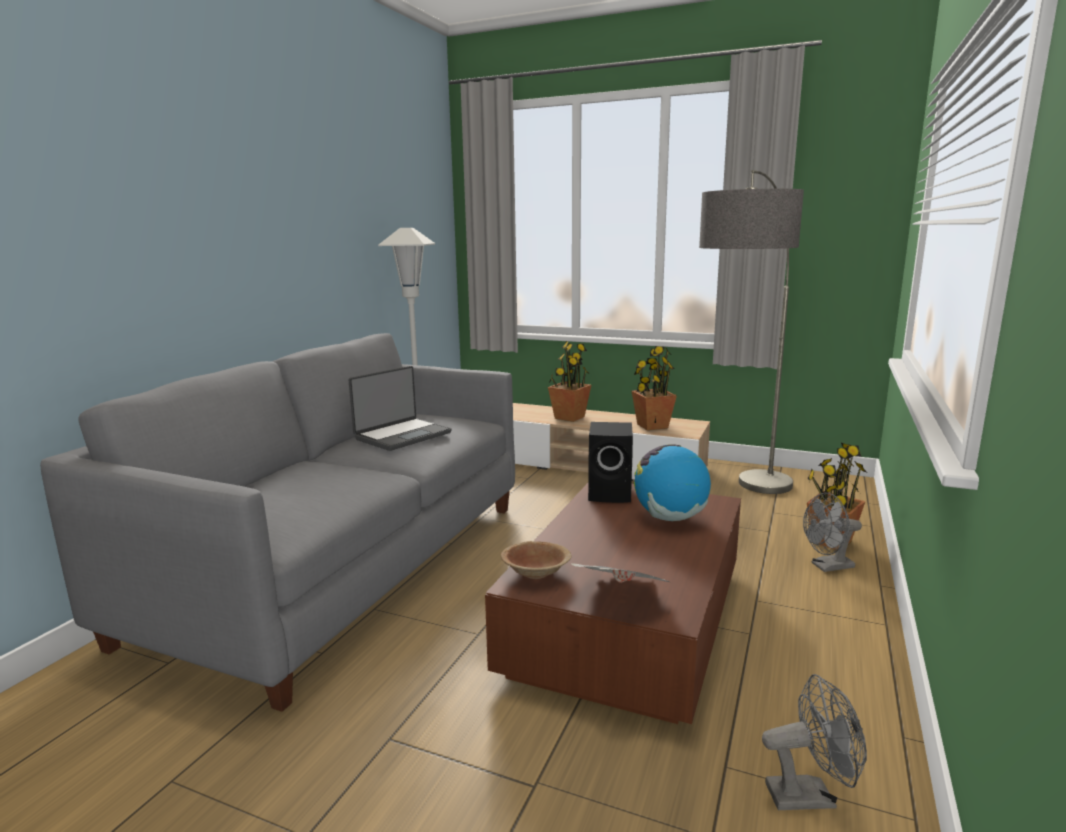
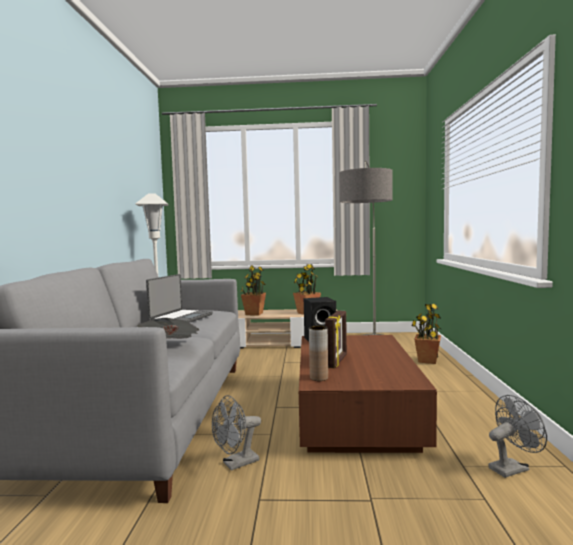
camera: 20 degrees left, 10 degrees down
(536, 573) = (319, 378): brown bowl -> brown vase
(594, 544) = (337, 361): none -> picture frame
(622, 597) = (379, 380): newspaper -> newspaper (171, 345)
(670, 518) = (365, 346): globe -> none
(827, 567) = (435, 371): grey fan -> grey fan (236, 464)

